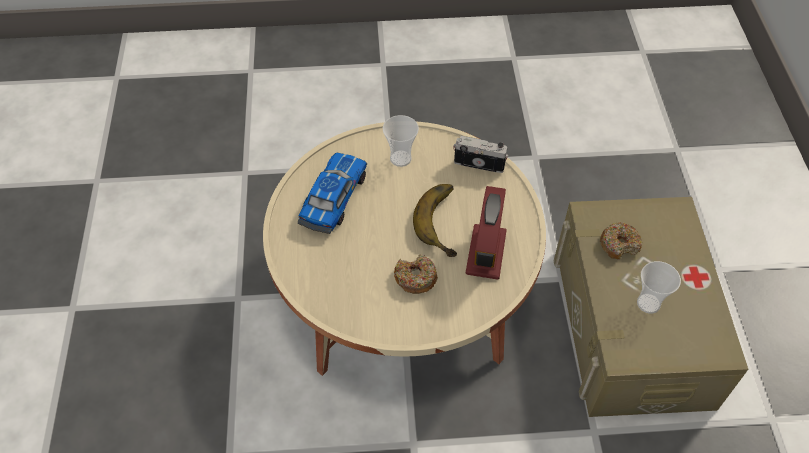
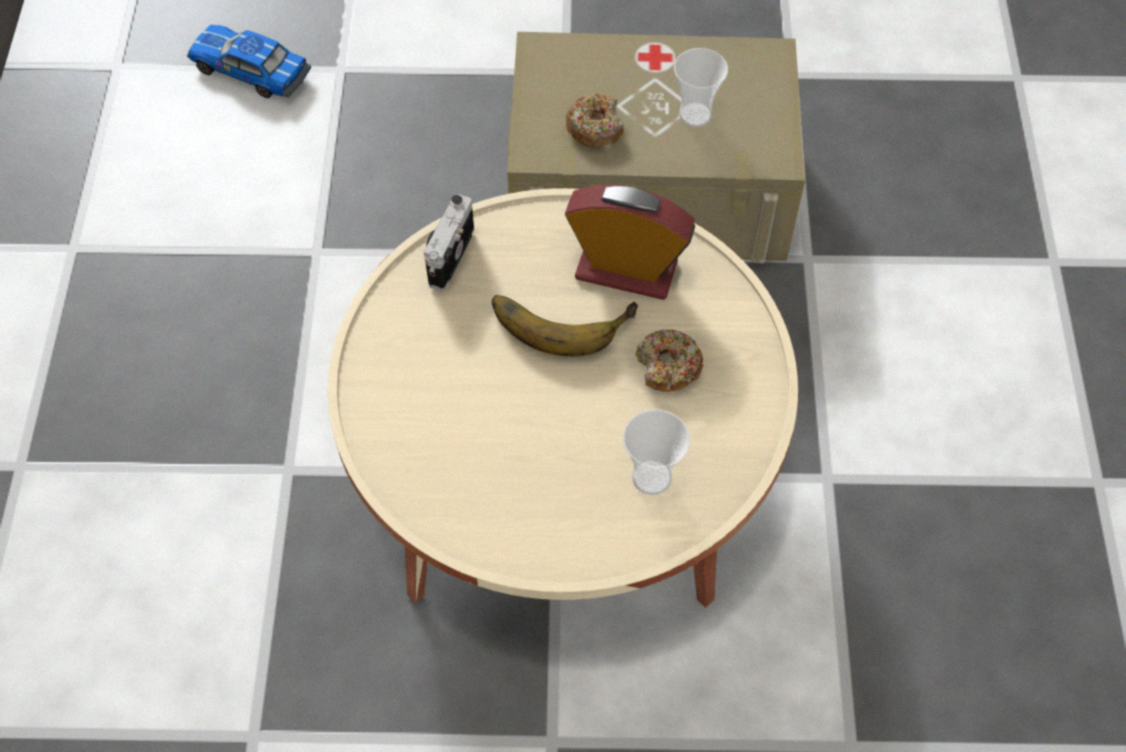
camera: 85 degrees left, 5 degrees up
(333, 199) = (494, 477): toy car -> toy car (252, 71)
(400, 158) = (417, 369): cup -> cup (651, 477)

